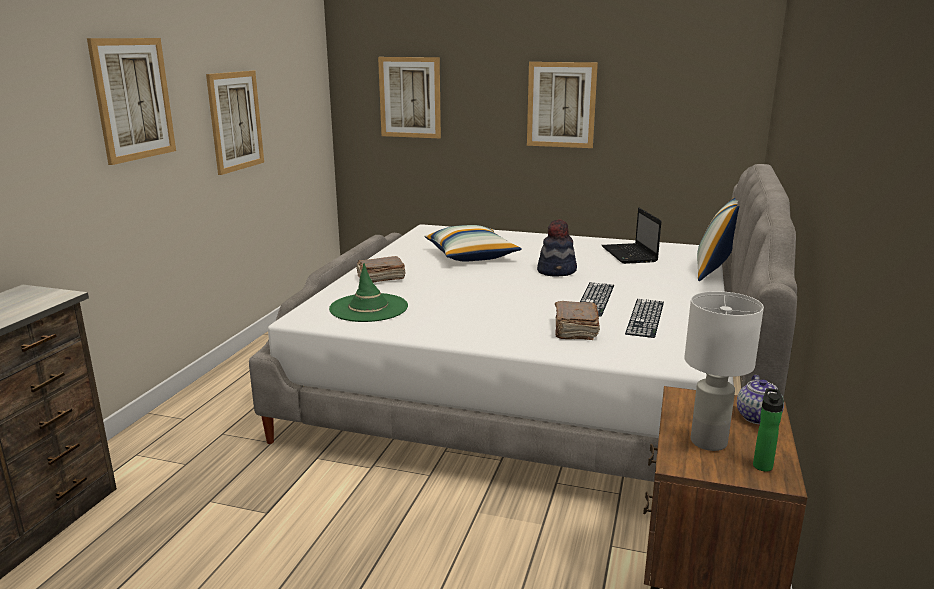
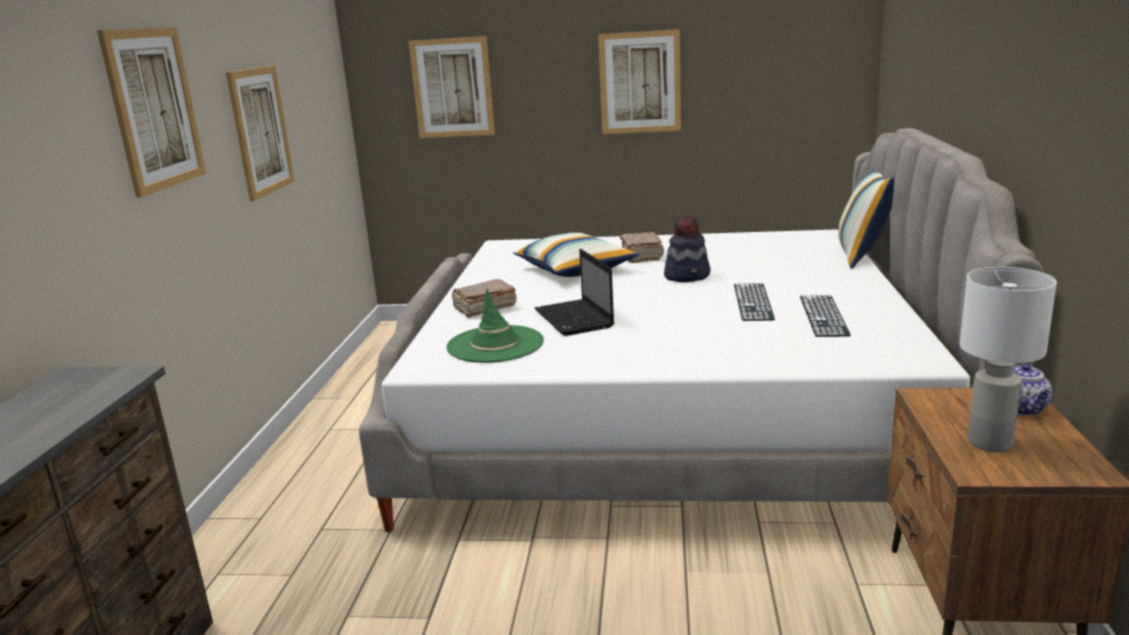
camera: 10 degrees left, 0 degrees up
(575, 330) = (756, 339): brown book -> brown book (641, 256)
(630, 255) = (755, 249): laptop -> laptop (575, 319)
(762, 464) = (1063, 459): bottle -> none

